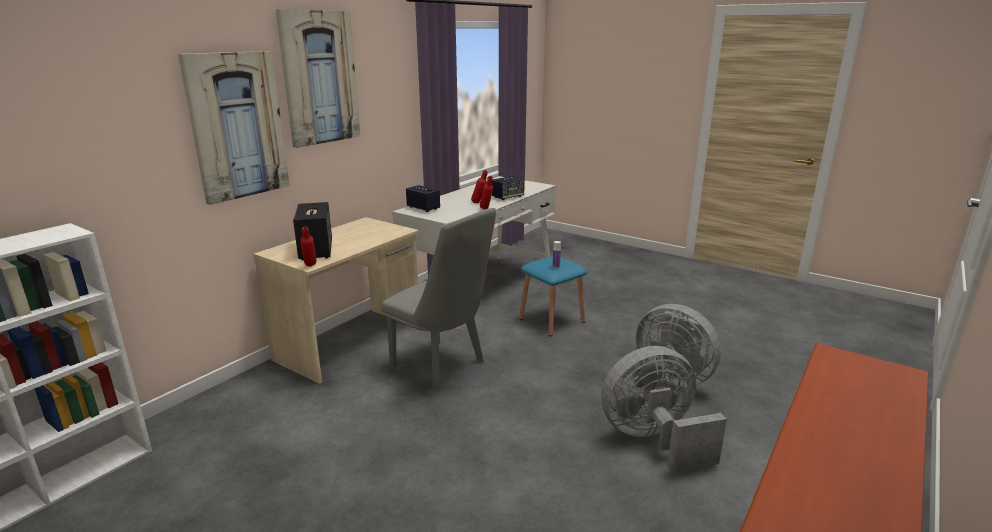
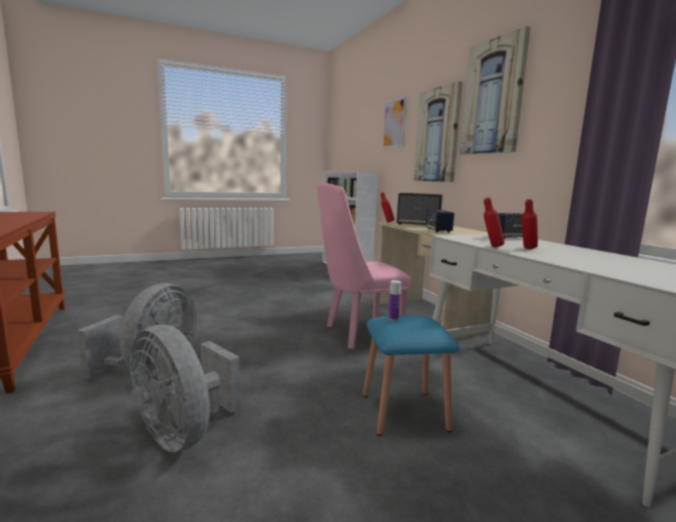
camera: 120 degrees right, 10 degrees down
(87, 109) = (394, 123): none -> picture
(443, 367) = (357, 334): grey chair -> pink chair
(508, 197) = (562, 260): speaker -> speaker (438, 230)
(674, 376) = (183, 433): grey fan -> grey fan turned 120 degrees counterclockwise

